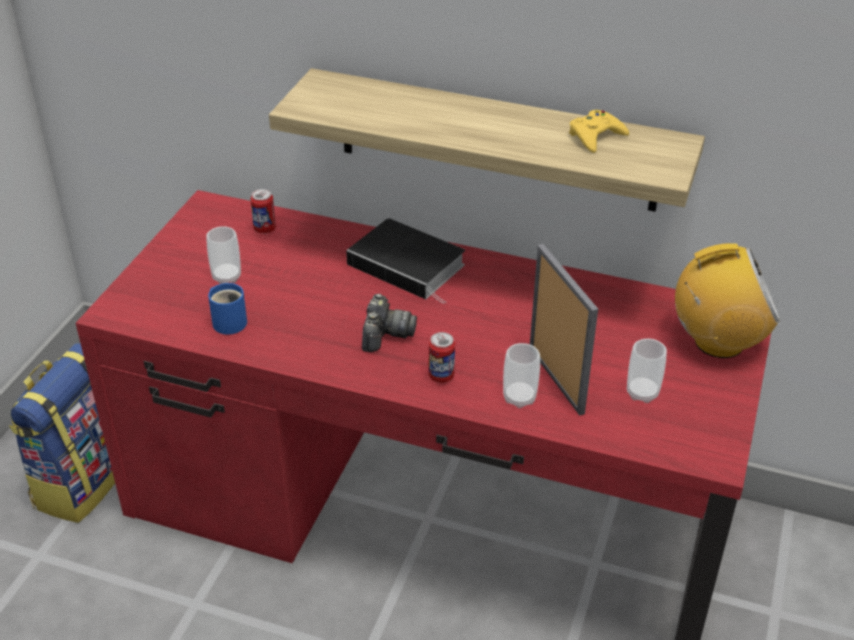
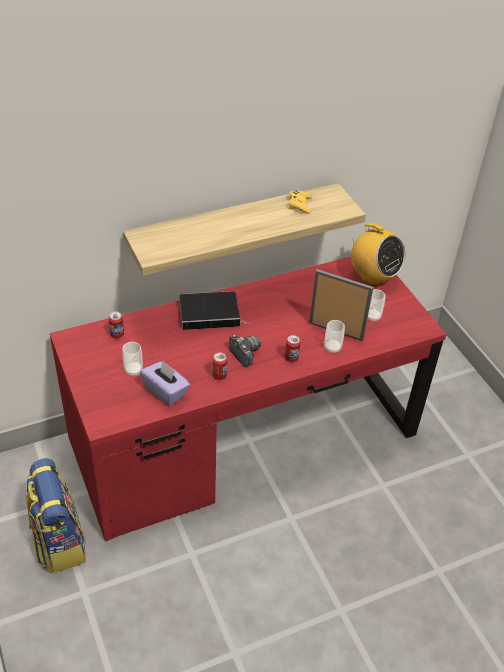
camera: 45 degrees left, 5 degrees up
(229, 321) = (166, 391): blue mug -> purple tissue box
(316, 341) = (219, 376): none -> can
(718, 342) = (373, 277): radio -> radio turned 90 degrees clockwise

